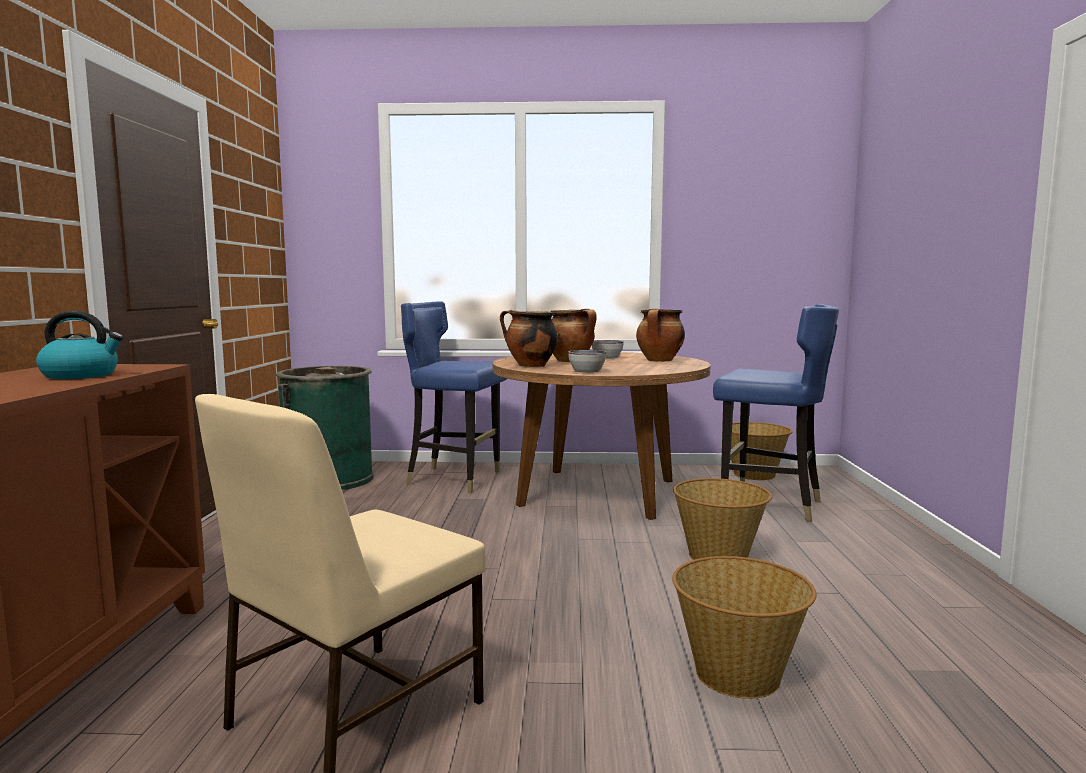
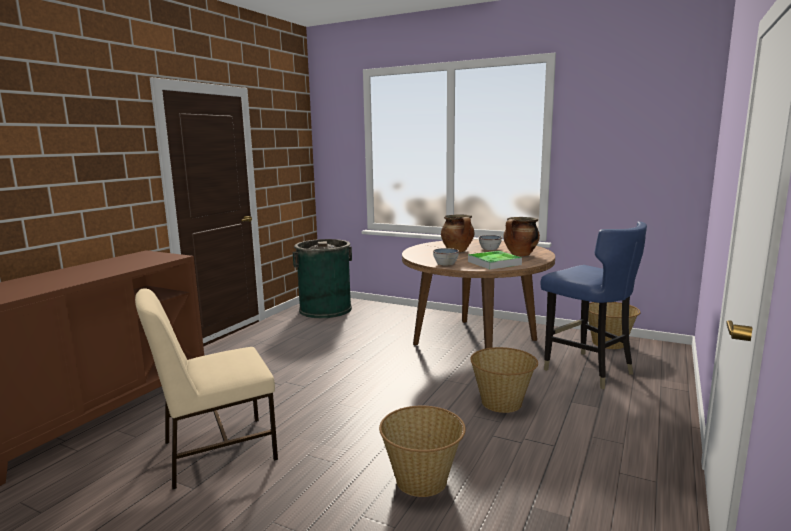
camera: 25 degrees right, 5 degrees up
(81, 375) = (135, 263): kettle -> none
(455, 479) = (395, 319): blue chair -> none
(530, 366) = (421, 254): cooking pot -> none
(648, 368) = (494, 263): none -> tray

